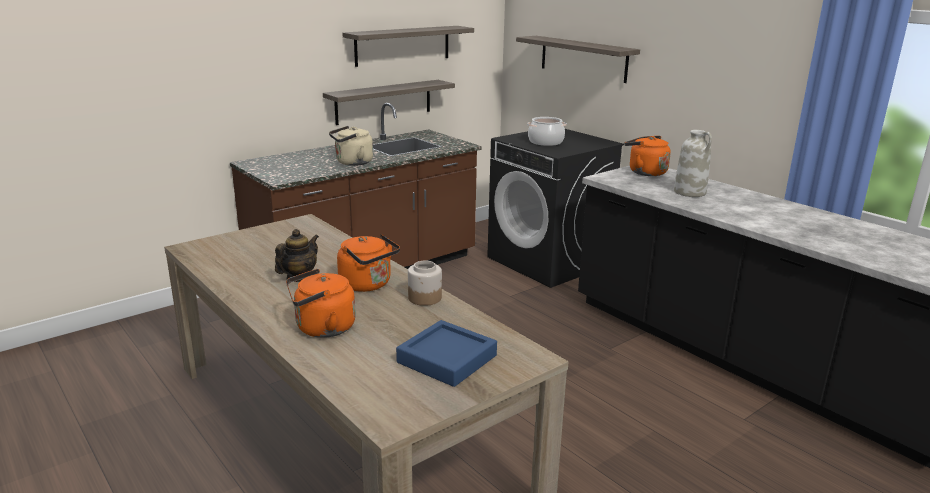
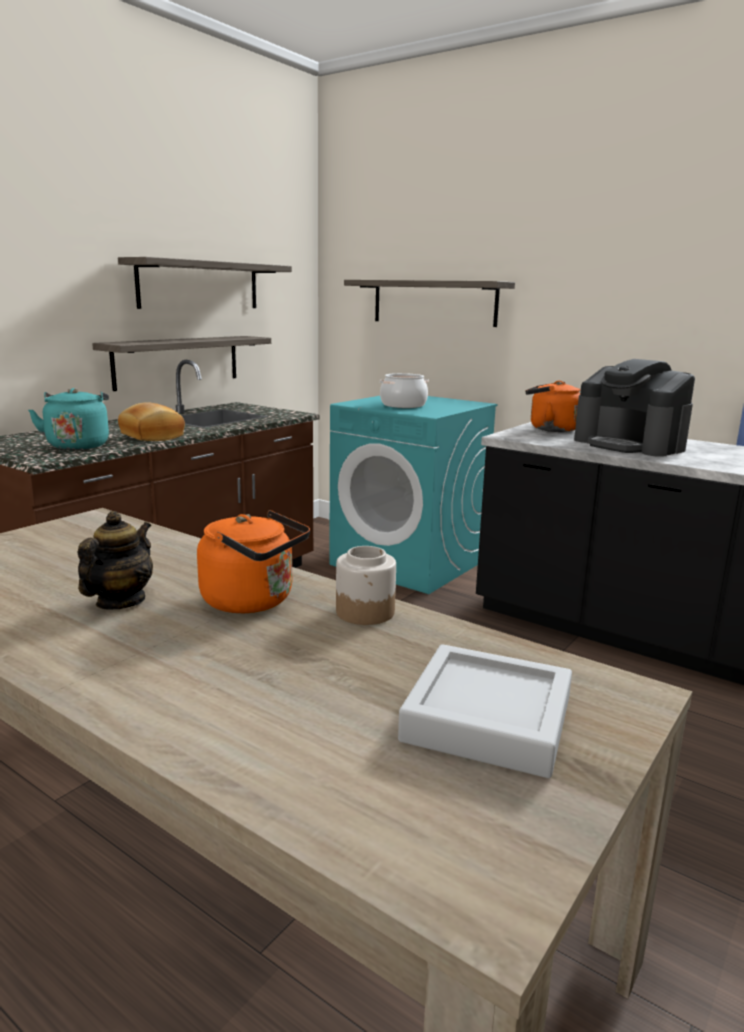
camera: 15 degrees left, 5 degrees down
(304, 168) = (78, 445): none -> turquoise kettle
(322, 329) = (207, 691): orange kettle -> none
(352, 163) = (150, 436): beige kettle -> bread
(447, 359) = (487, 719): blue tray -> grey tray
(549, 261) = (409, 563): black washing machine -> turquoise washing machine
(690, 192) = (629, 444): white vase -> coffee machine

